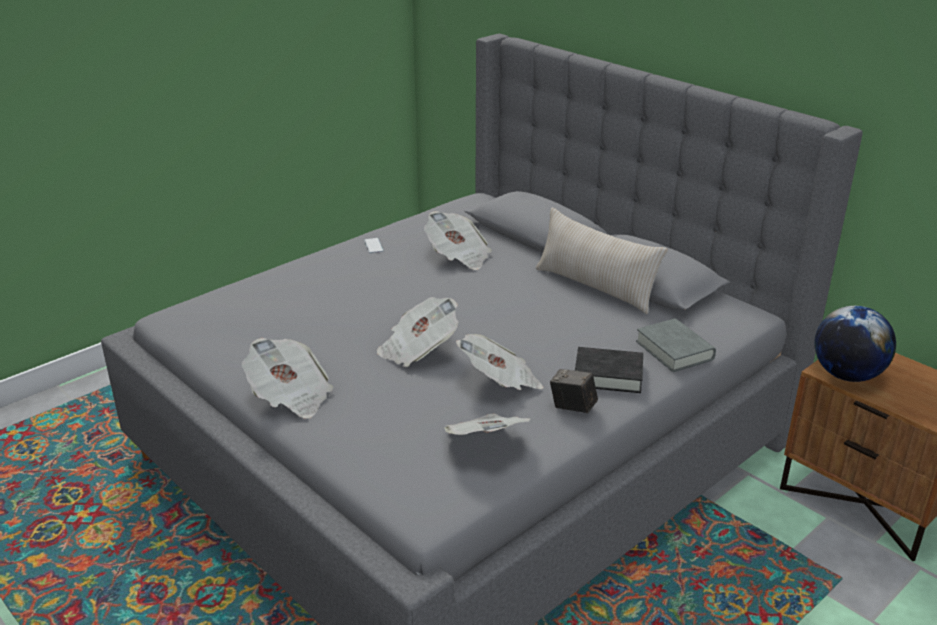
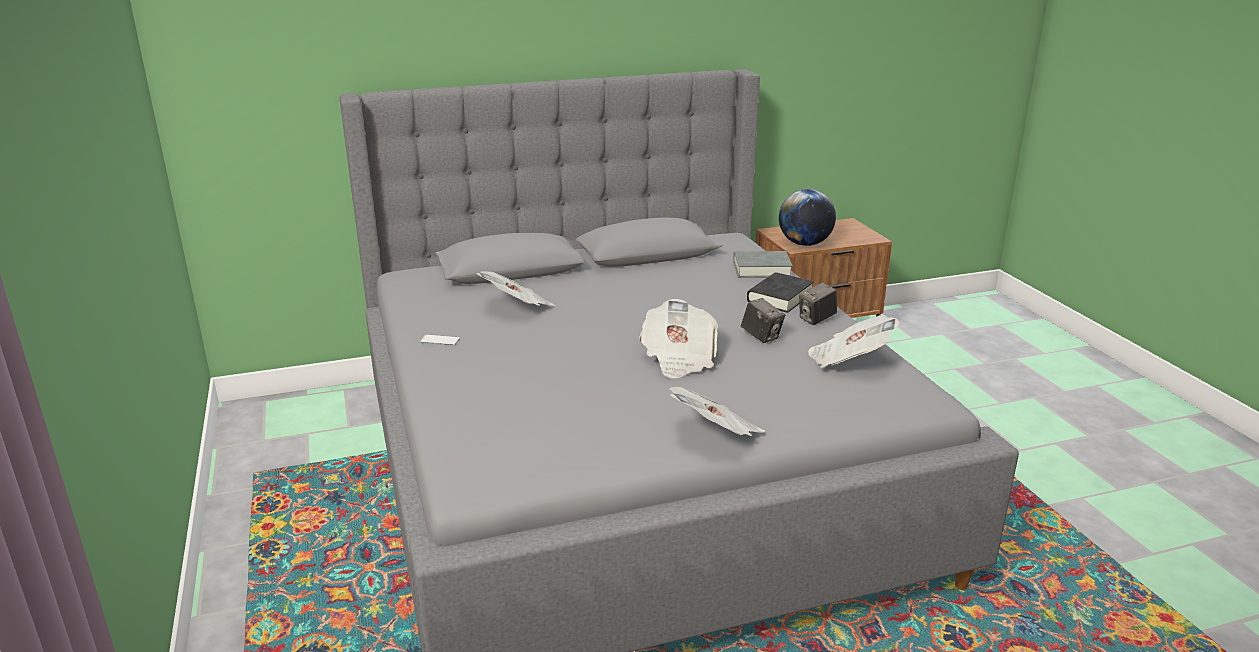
camera: 65 degrees left, 5 degrees down
(500, 382) = (761, 336): newspaper -> camera
(595, 287) = (638, 270): beige pillow -> none

